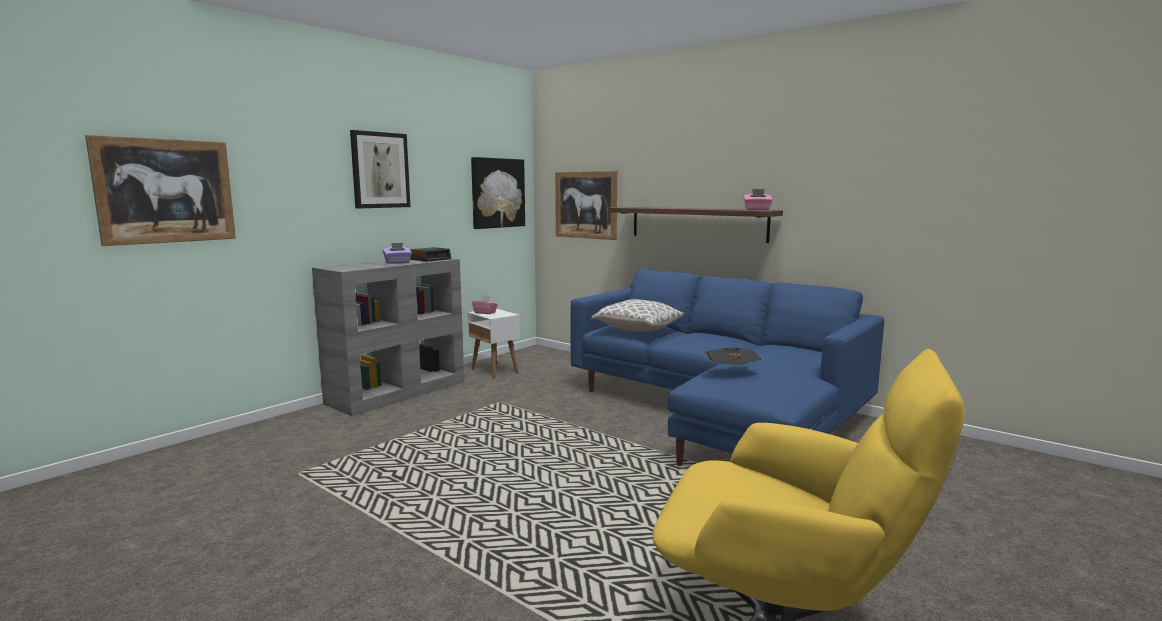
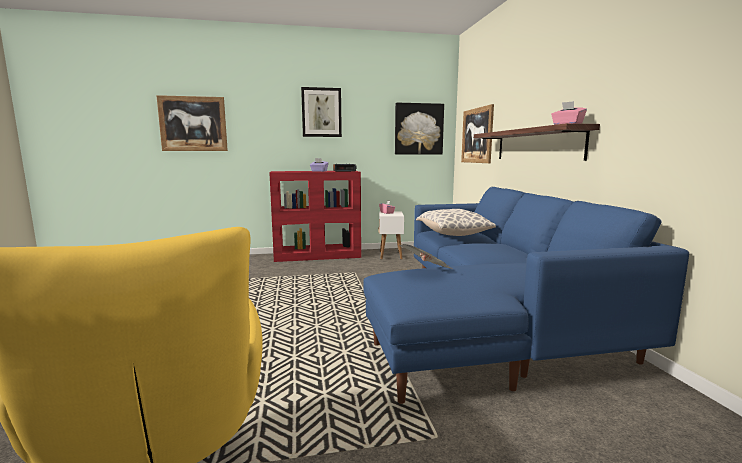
camera: 40 degrees right, 0 degrees up
(397, 392) = (317, 255): grey bookcase -> red bookcase

